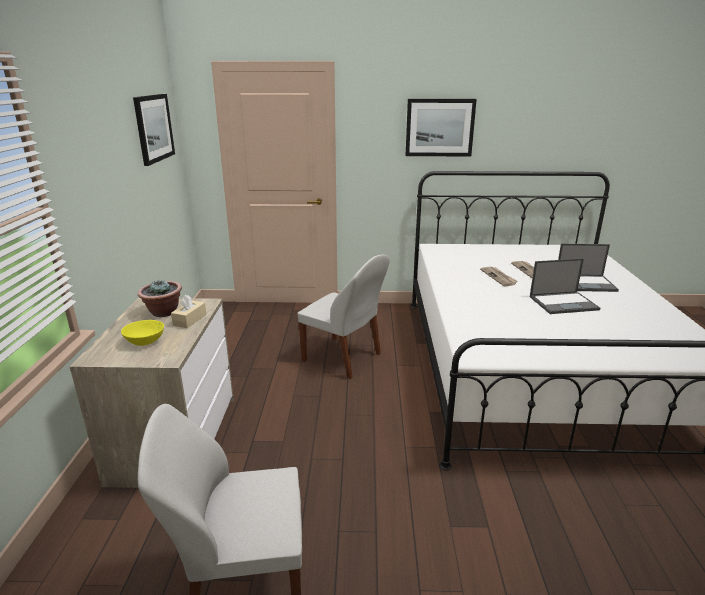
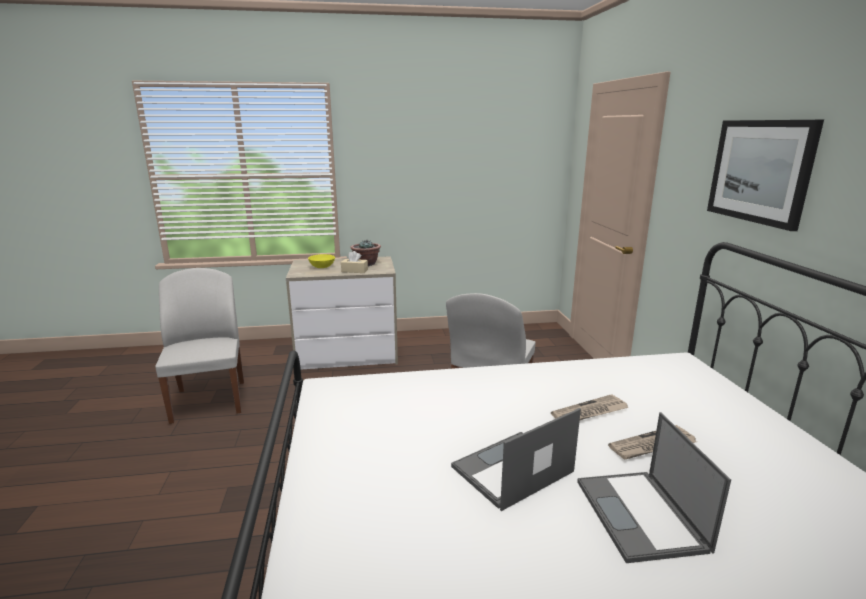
camera: 80 degrees right, 5 degrees down
(154, 128) = (509, 144): picture -> none
(564, 303) = (511, 470): laptop -> laptop turned 75 degrees clockwise

